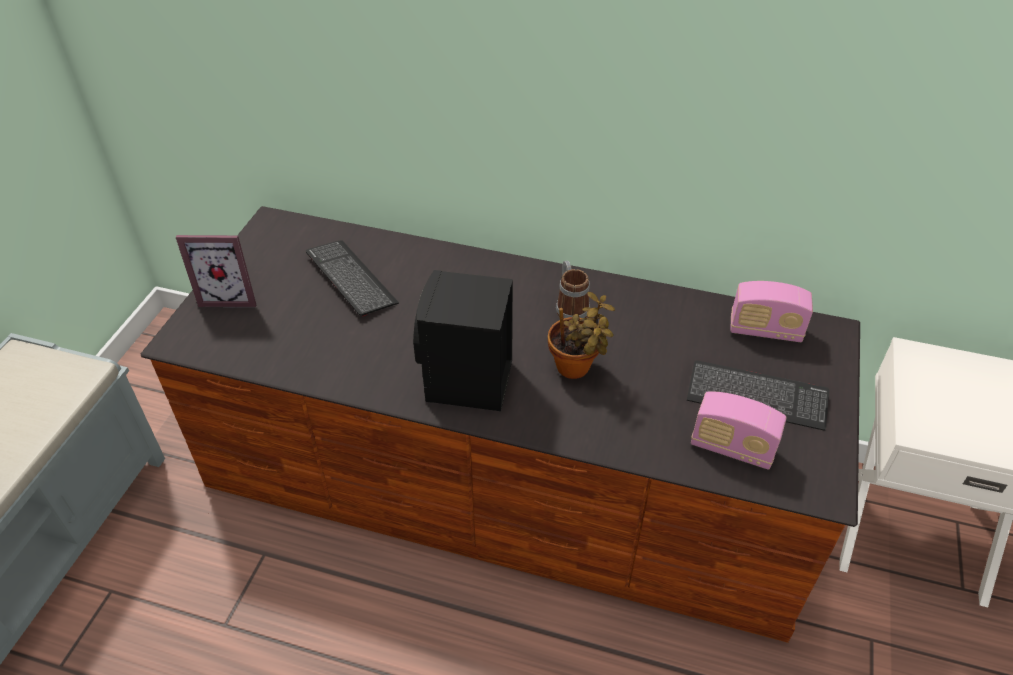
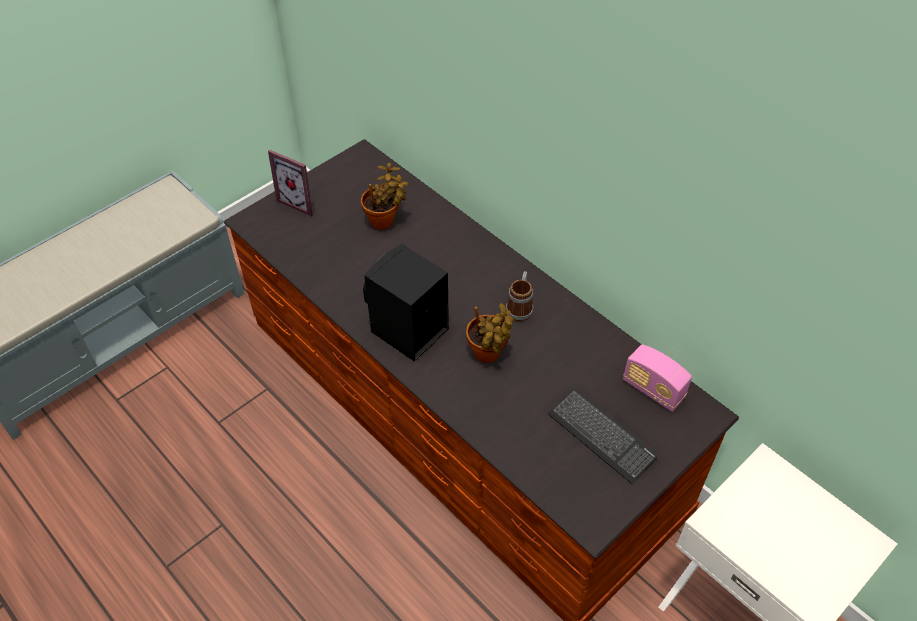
camera: 30 degrees right, 5 degrees up
(351, 279) = (385, 221): keyboard -> potted plant
(732, 448) = (551, 462): radio -> none

